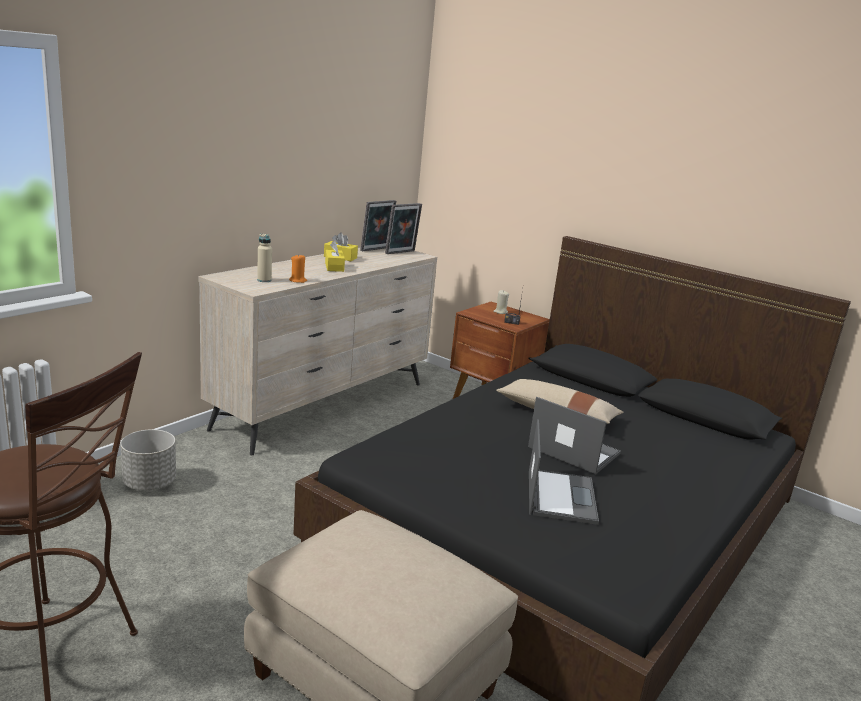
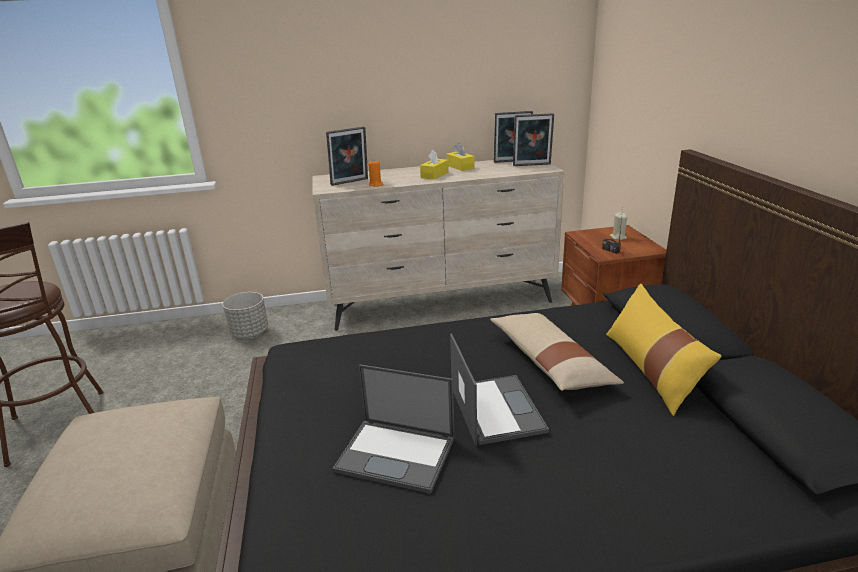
camera: 45 degrees right, 5 degrees up
(264, 280) = (350, 182): beige bottle -> picture frame
(560, 496) = (397, 454): laptop -> laptop turned 60 degrees clockwise
(614, 402) = (651, 369): none -> yellow pillow

